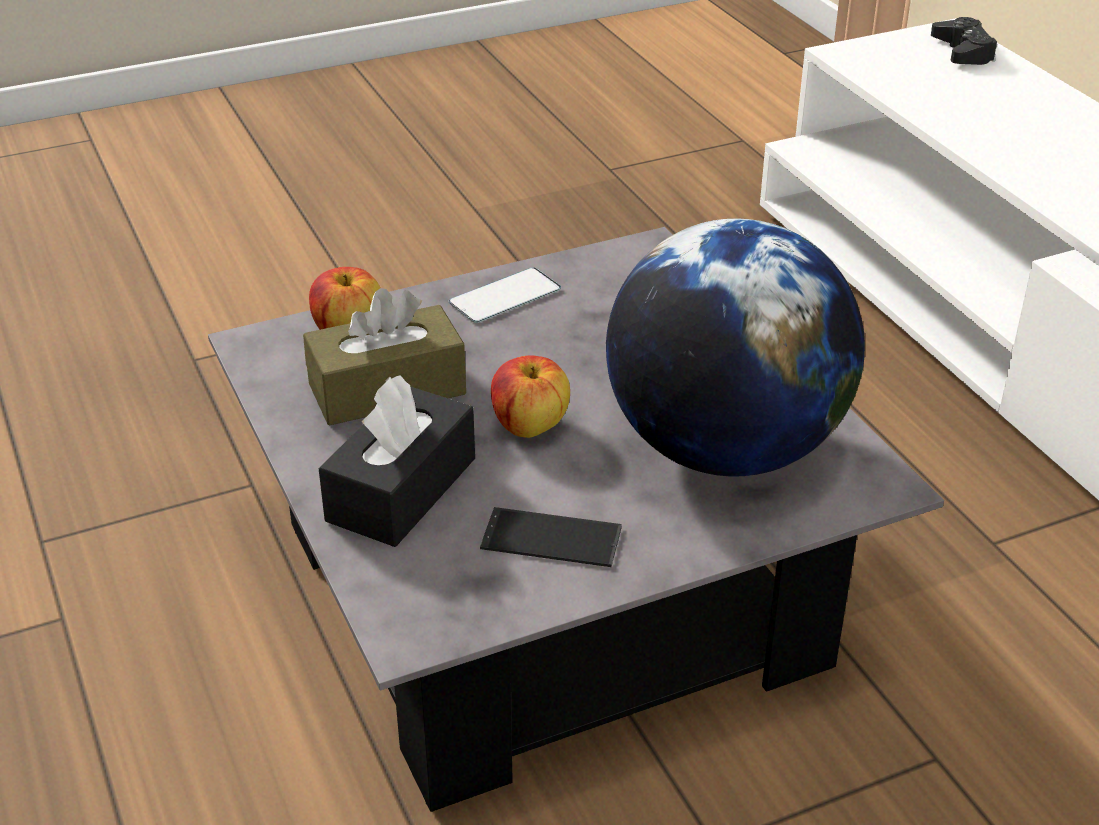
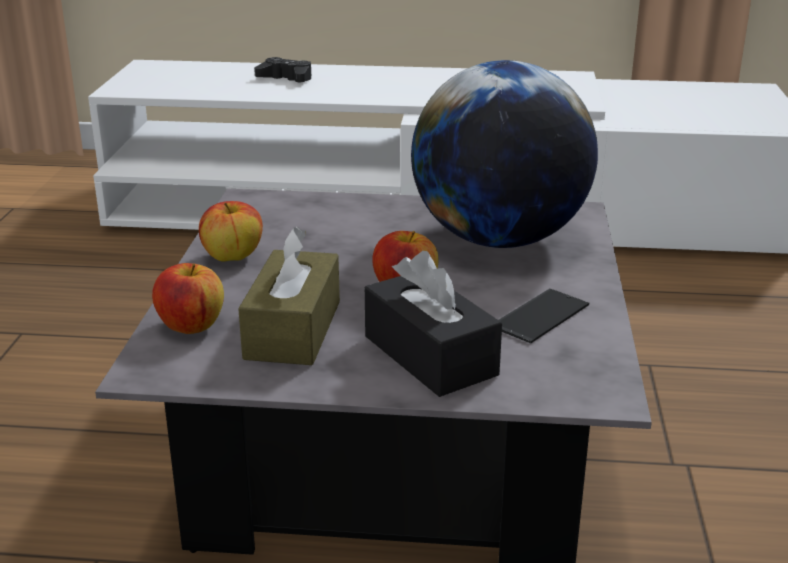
camera: 60 degrees left, 10 degrees down
(505, 296) = (233, 257): phone -> apple
(963, 51) = (174, 68): black game controller -> black game controller (286, 78)

